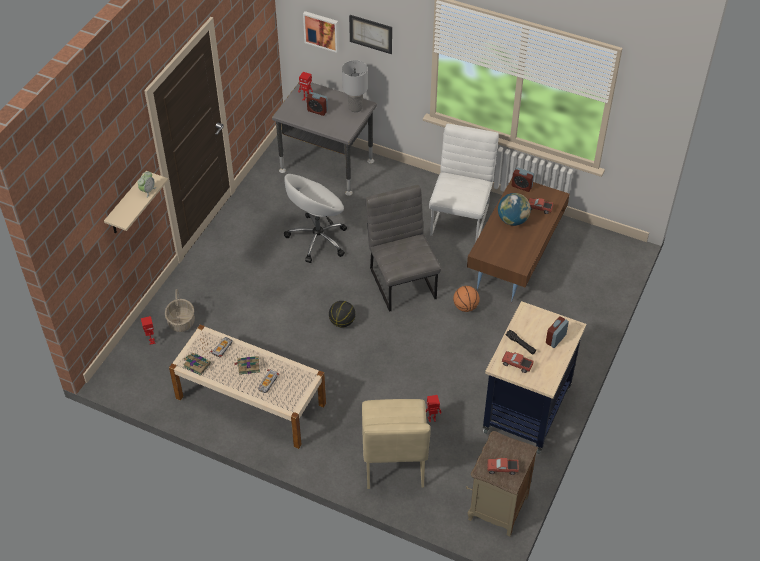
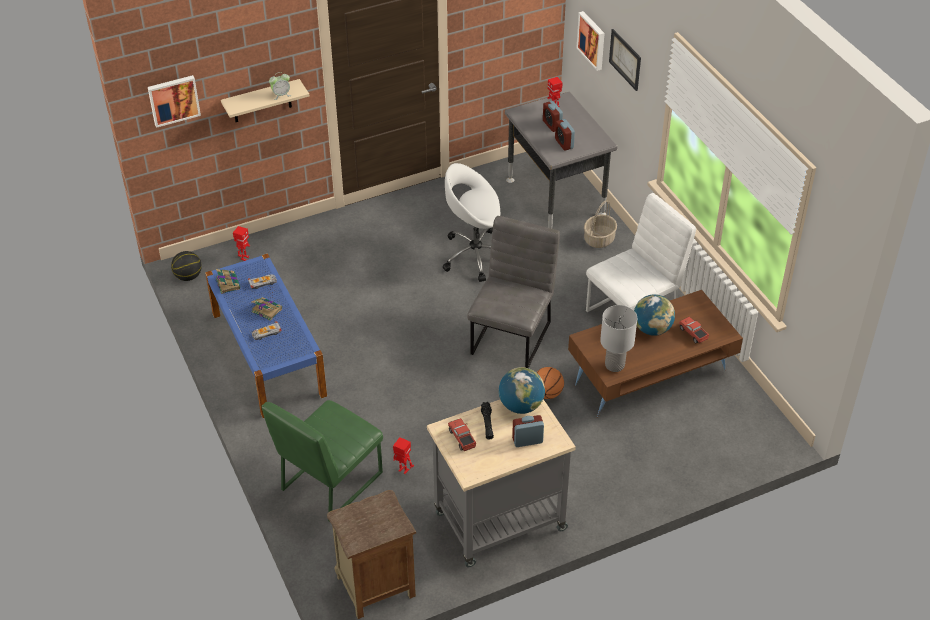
camera: 40 degrees right, 5 degrees down
(76, 240) = (173, 100): none -> picture
(181, 321) = (284, 256): basket -> basket (599, 239)
(250, 401) = (267, 354): beige bench -> blue bench
(342, 322) = (418, 337): basketball -> basketball (188, 276)
(355, 108) = (590, 141): grey table lamp -> grey table lamp (615, 366)
(393, 461) = (329, 482): beige chair -> green chair
(502, 469) = (359, 527): toy truck -> none
(521, 186) = (698, 304): alarm clock -> alarm clock (564, 143)
(527, 319) = (521, 406): none -> globe
(527, 412) = (499, 523): blue cart -> grey cart

